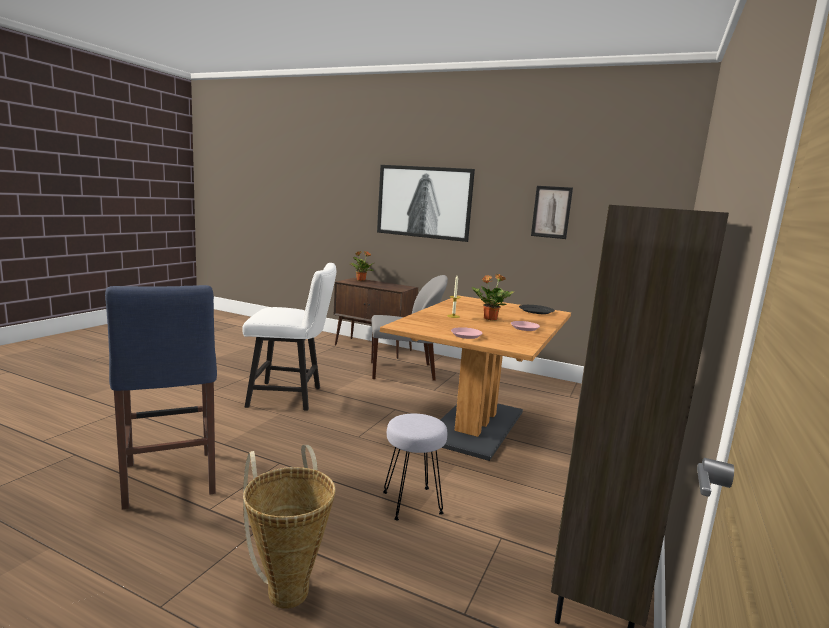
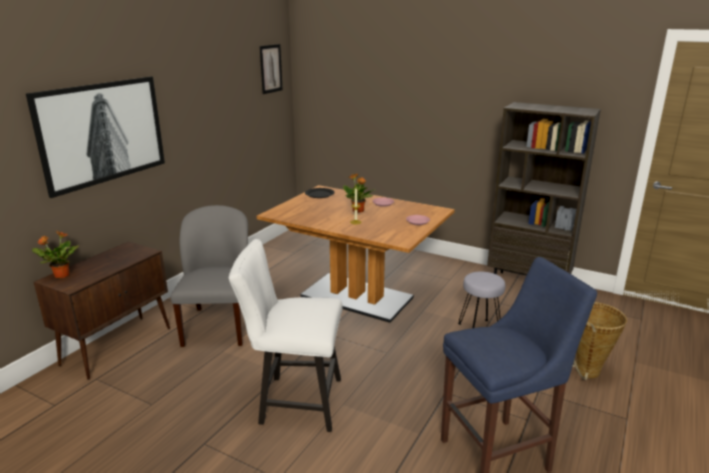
camera: 85 degrees left, 10 degrees up
(291, 397) = (294, 401): white chair -> white chair turned 90 degrees counterclockwise
(551, 212) = (222, 106): picture -> picture (271, 68)

